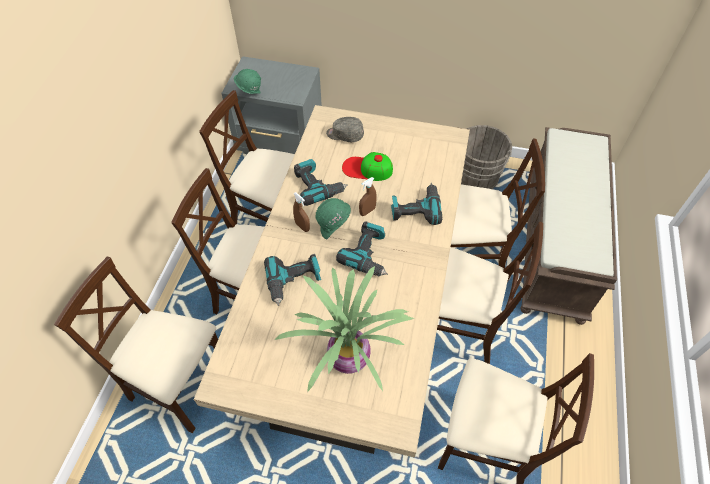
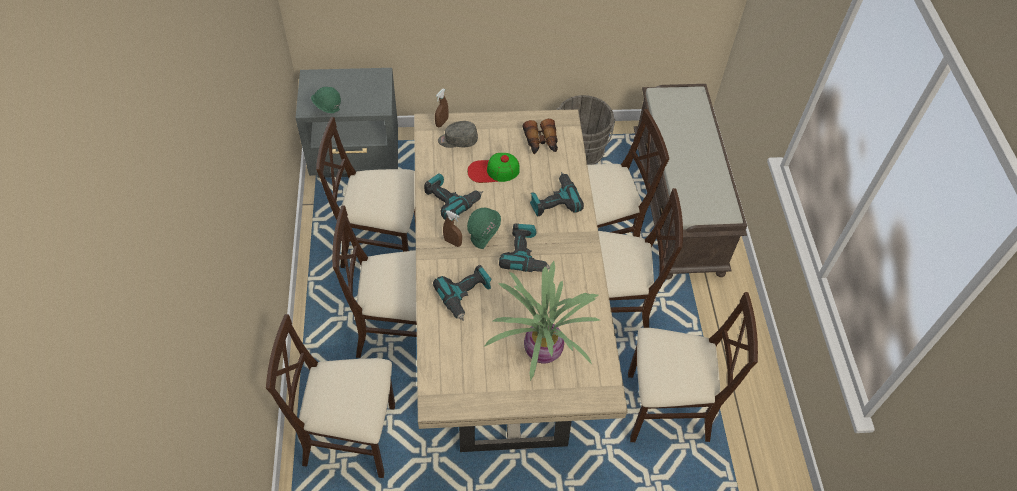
camera: 20 degrees left, 0 degrees up
(367, 211) = (509, 213): brown spray bottle -> brown spray bottle (442, 122)
(423, 152) = (541, 143): none -> binoculars

